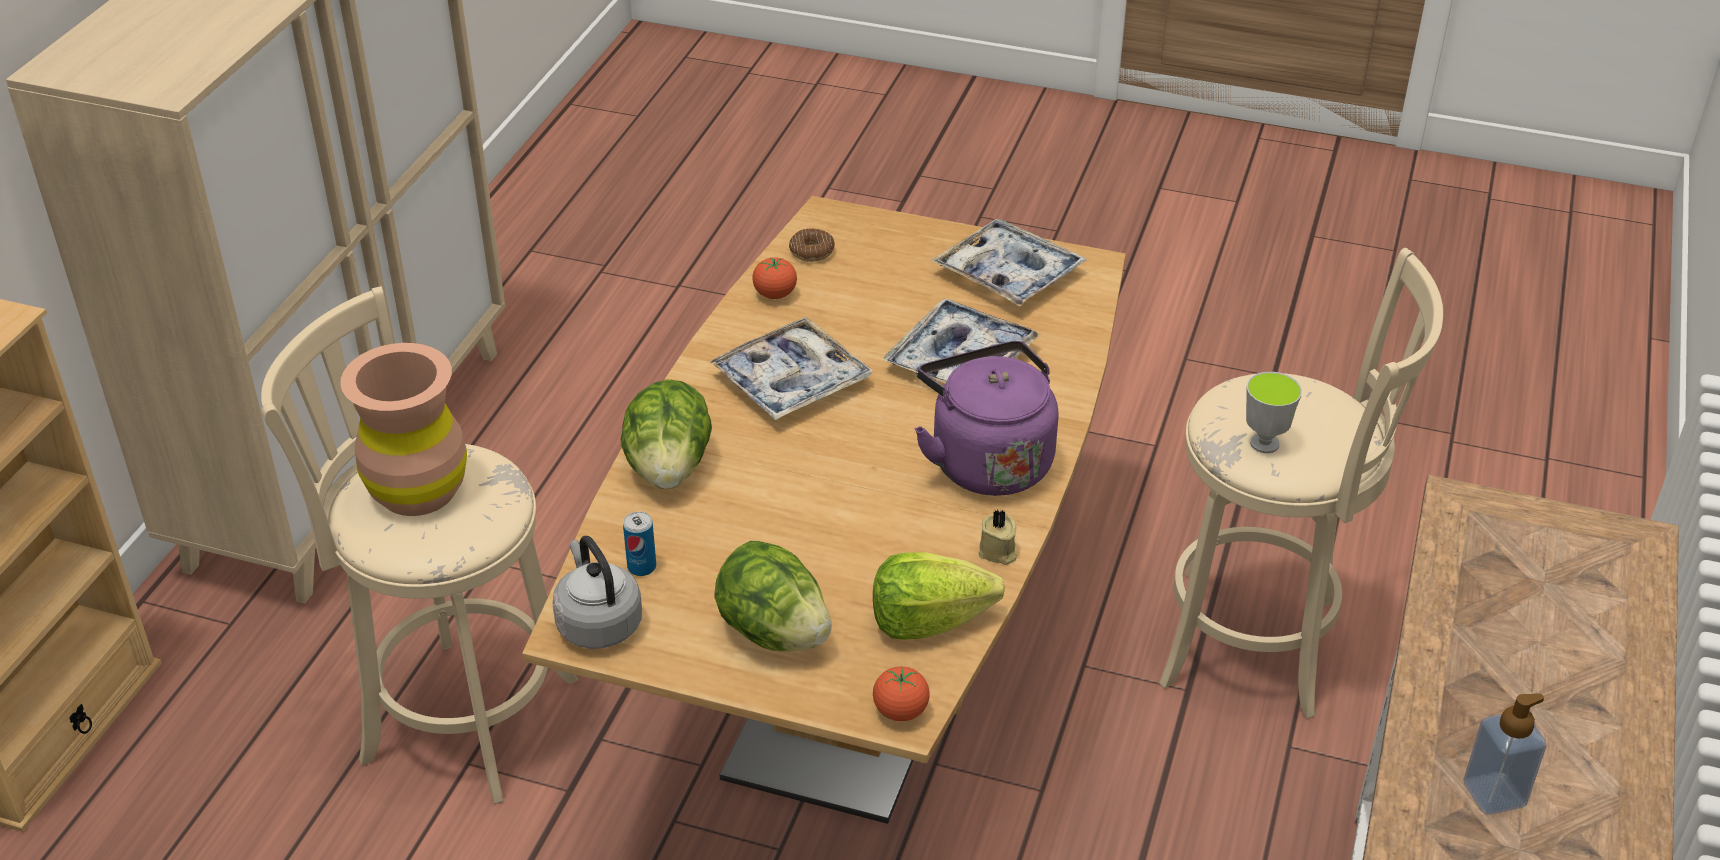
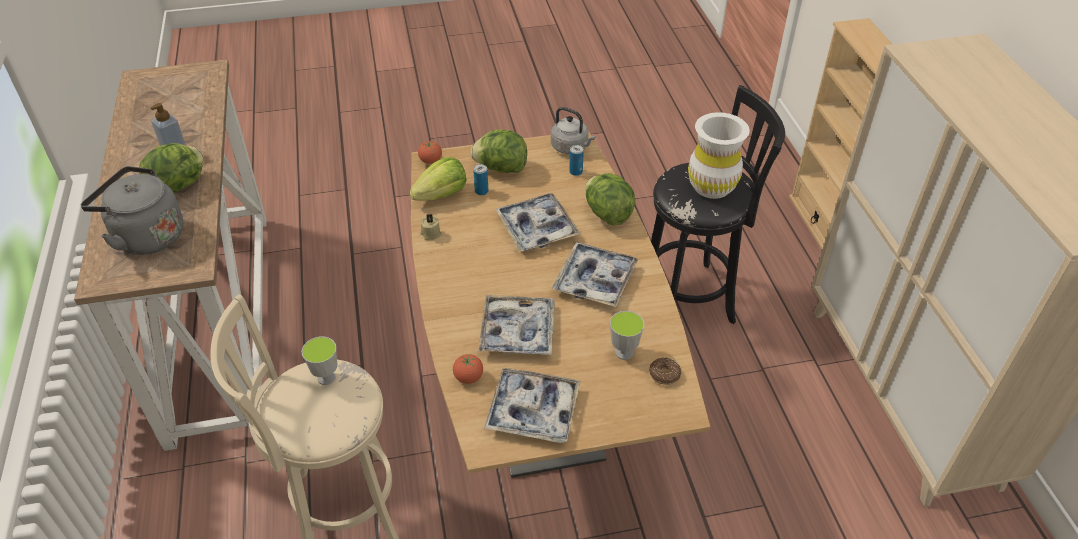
camera: 150 degrees right, 5 degrees up
(418, 490) = (712, 186): brown vase -> white vase
(459, 716) = (692, 297): beige stool -> black stool
(775, 294) = (654, 332): tomato -> tomato (468, 377)
(807, 490) = (537, 228): none -> tray
(839, 288) = (624, 352): none -> cup
(848, 598) = (481, 191): none -> can
(987, 461) = (463, 276): purple kettle -> none
(1484, 690) = (179, 186): none -> lettuce
(1554, 597) = (146, 236): none -> grey kettle

